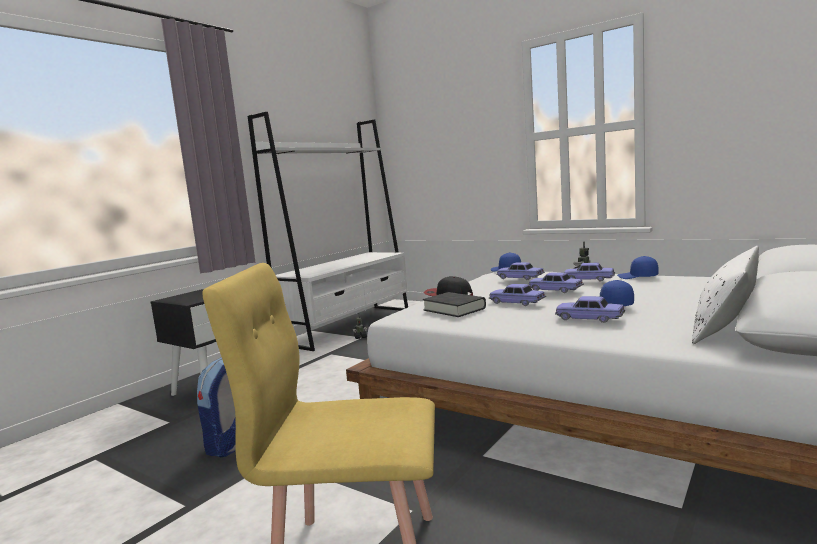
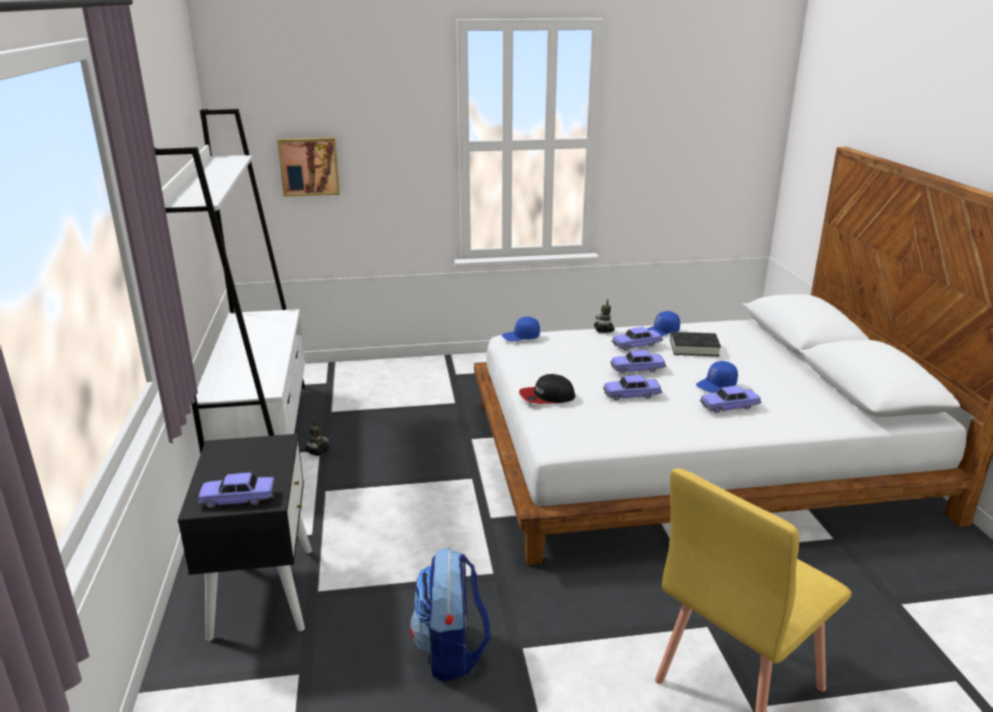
camera: 45 degrees left, 15 degrees up
(430, 160) = (309, 166): none -> picture
(454, 309) = (598, 419): black book -> black book (694, 348)
(520, 278) = (570, 353): toy car -> toy car (238, 498)
(727, 324) = (815, 391): white pillow -> none

